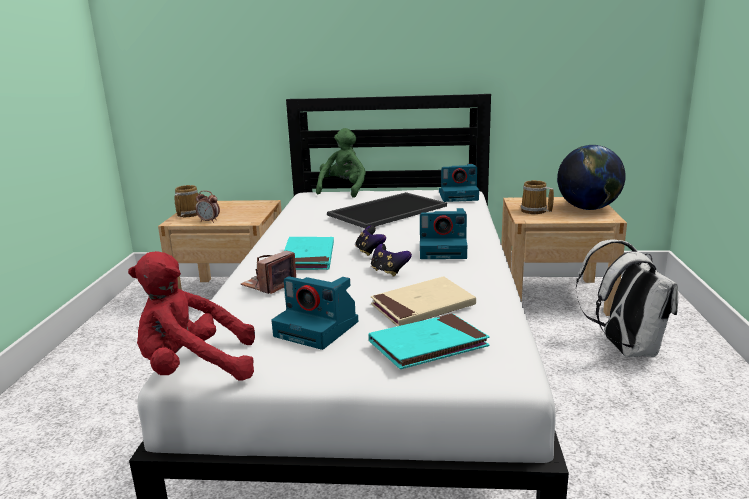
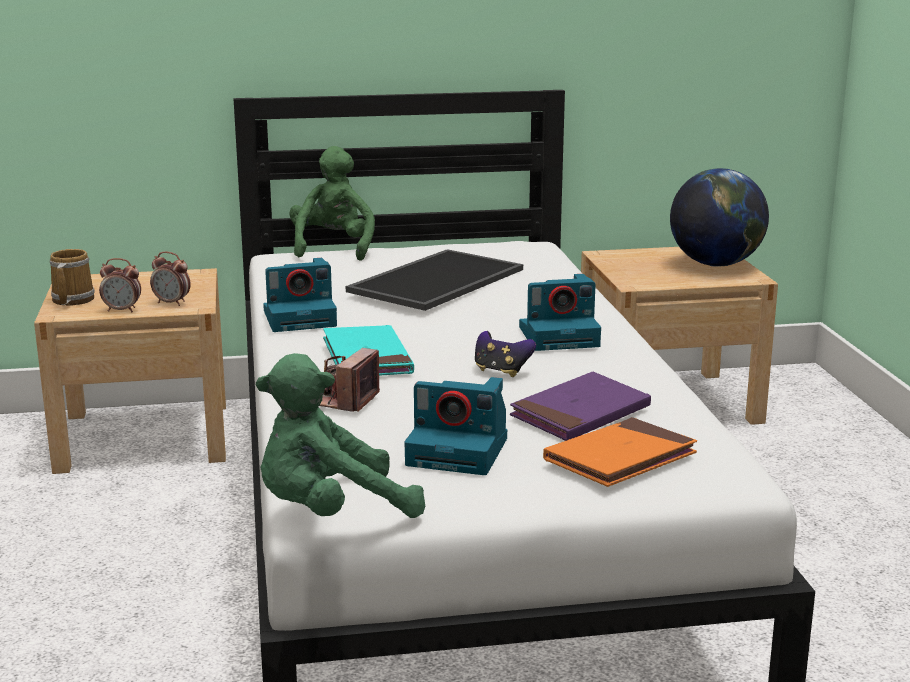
camera: 15 degrees left, 0 degrees up
(194, 369) = (331, 513): red plush toy -> green plush toy
(239, 218) = (172, 303): none -> alarm clock
(369, 251) = (453, 344): game controller -> none
(422, 306) = (580, 413): beige book -> purple book
(428, 345) = (620, 459): turquoise book -> orange book
(459, 196) = (531, 252): camera -> camera (301, 318)
(534, 211) = (641, 271): mug -> none
(624, 348) = (789, 466): white backpack -> none

